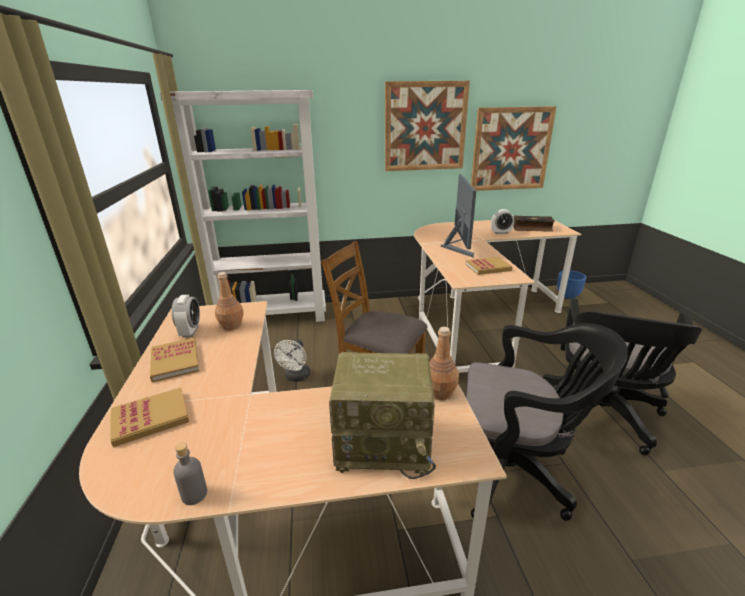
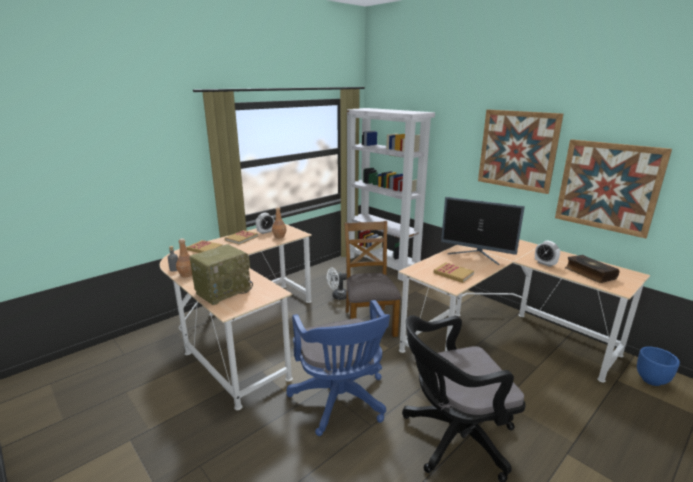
camera: 55 degrees right, 5 degrees down
(384, 443) = (223, 291): radio -> radio turned 105 degrees counterclockwise
(440, 392) = (271, 293): brown bottle -> brown bottle (186, 274)
(458, 246) = (476, 256): monitor -> monitor turned 60 degrees clockwise
(512, 470) = (341, 402): black office chair -> blue office chair

